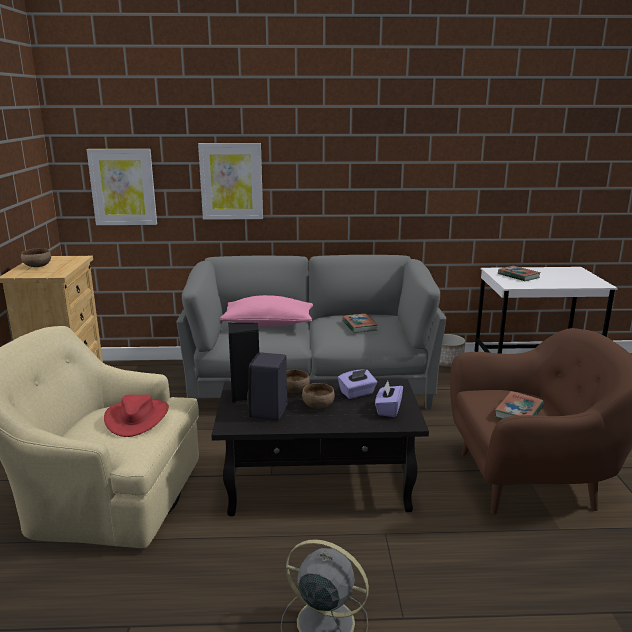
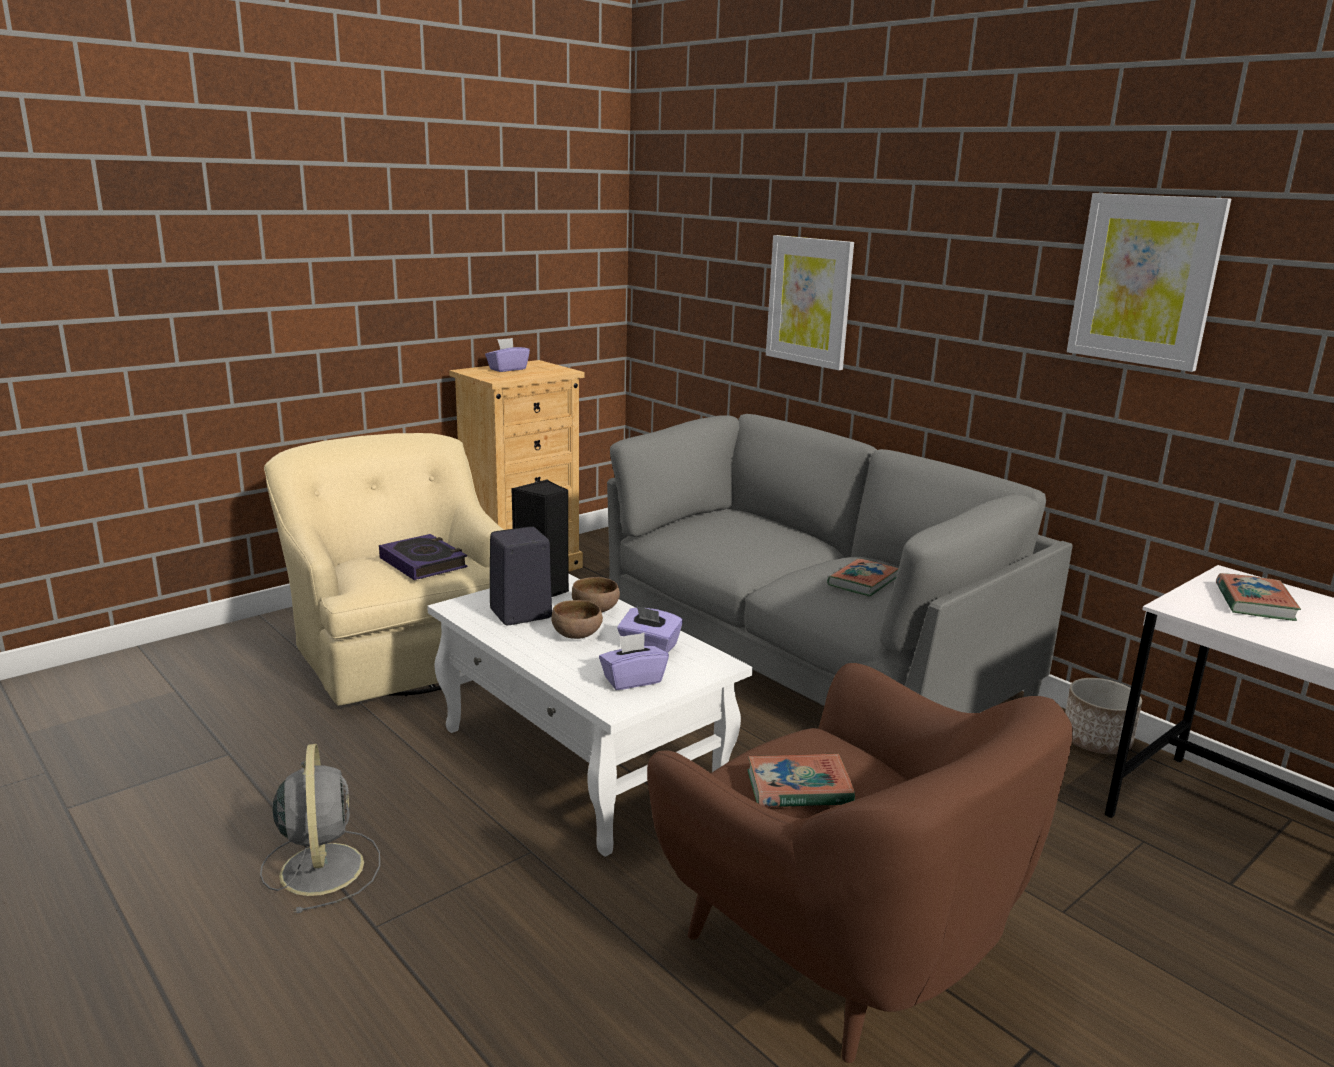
camera: 50 degrees right, 0 degrees up
(37, 266) = (507, 369): brown bowl -> purple tissue box
(123, 187) = (690, 291): picture -> picture (1145, 280)
(137, 418) = (423, 563): red hat -> book
(268, 324) = (754, 534): pink pillow -> none
(320, 483) = (582, 760): black coffee table -> white coffee table

